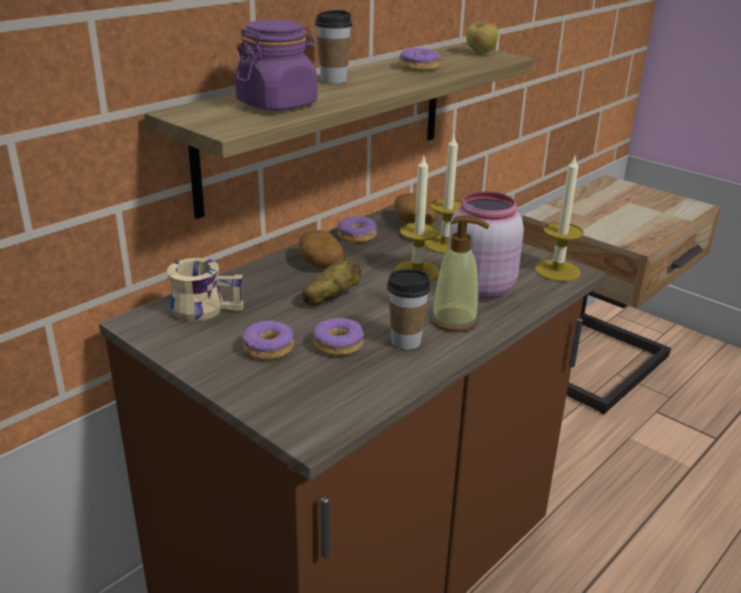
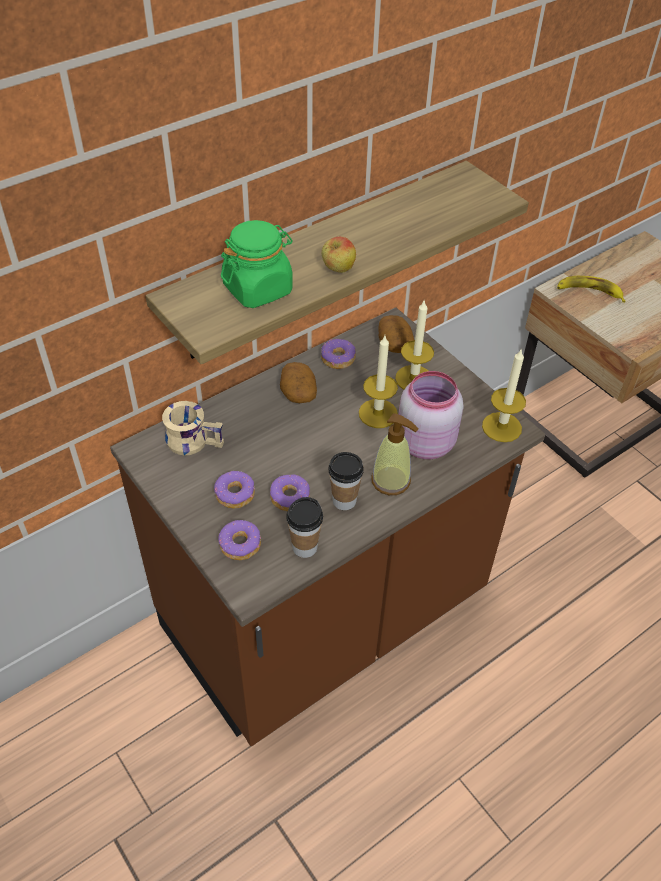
camera: 10 degrees right, 20 degrees up
(277, 104) = (258, 289): purple jar -> green jar
(331, 298) = (297, 440): potato -> none
(333, 80) = (319, 243): cup -> cup (304, 547)
(419, 68) = (407, 220): donut -> donut (240, 545)
(480, 53) = (478, 189): apple -> apple (338, 270)
(575, 214) = (589, 292): none -> banana

